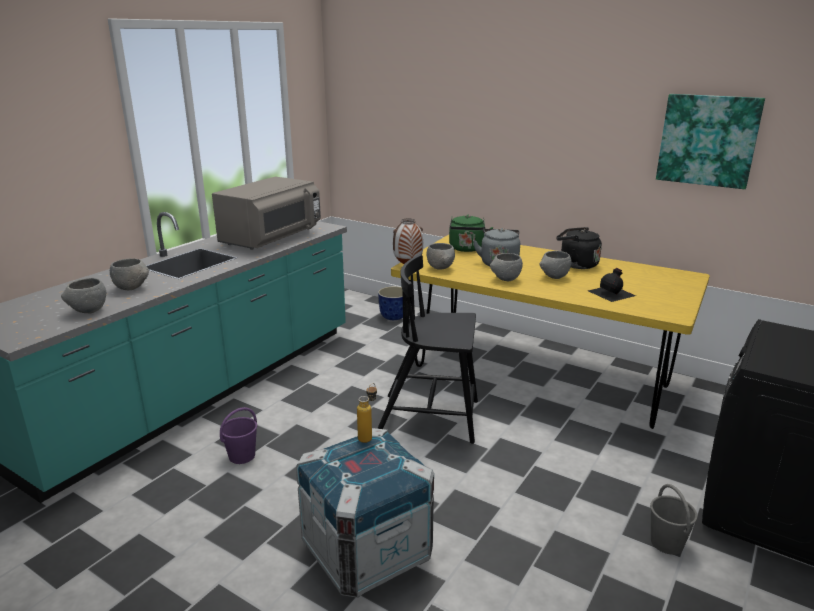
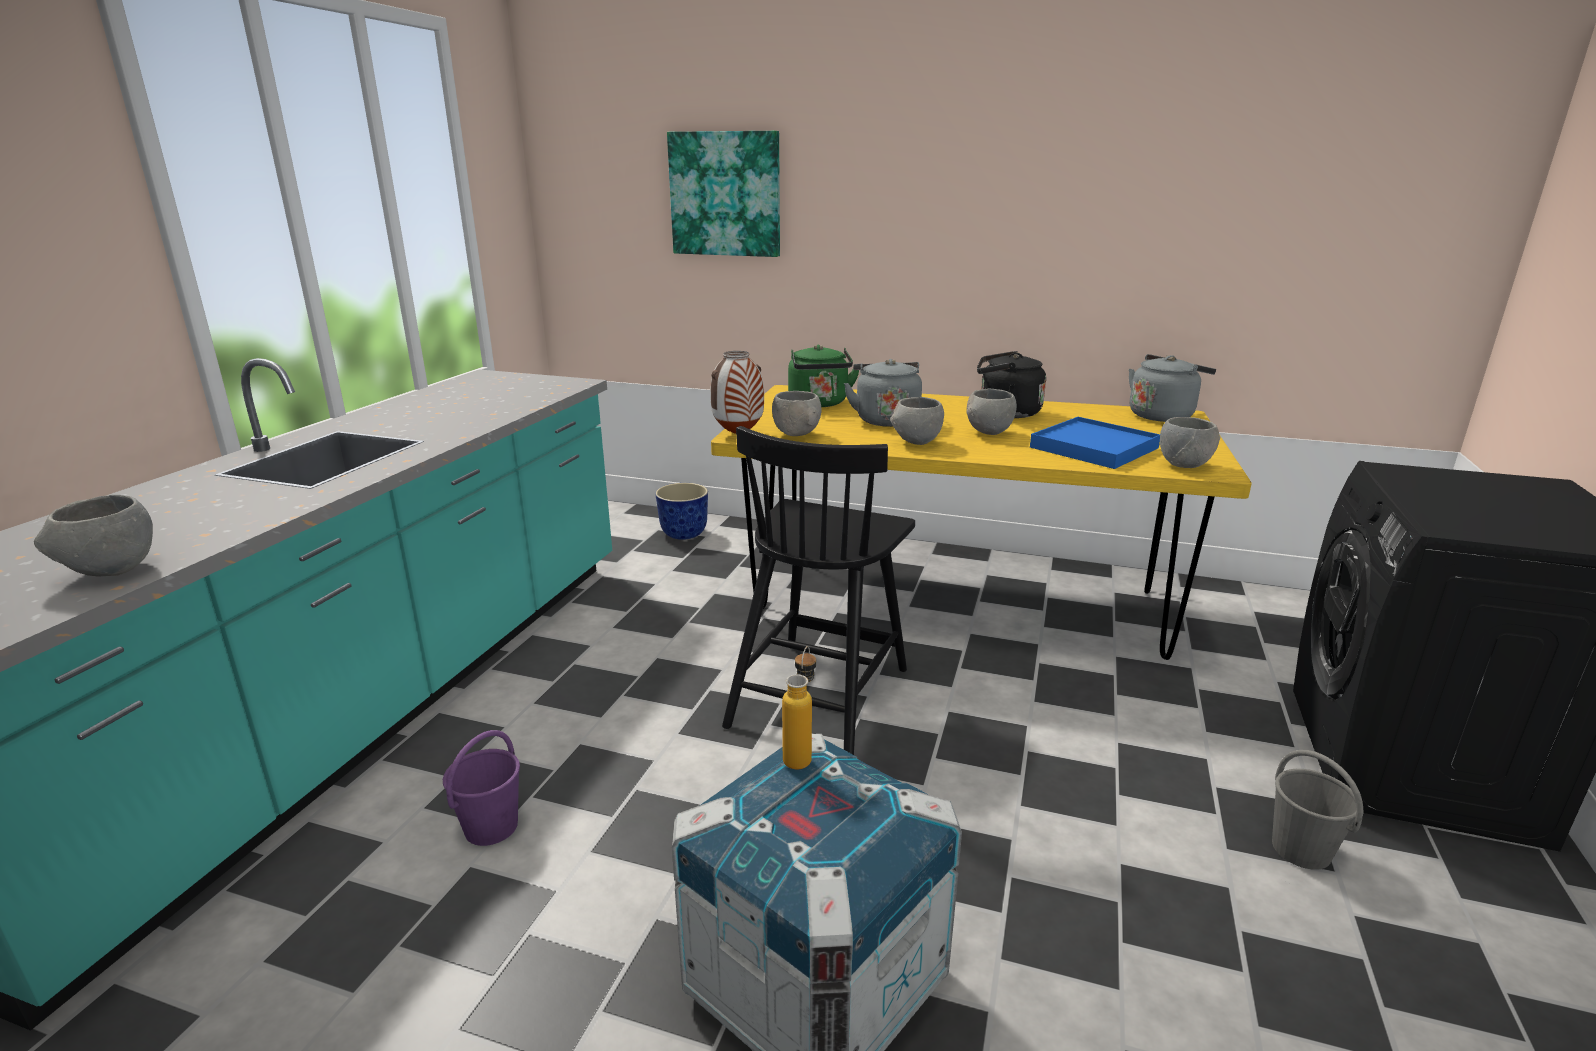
camera: 15 degrees left, 0 degrees up
(131, 289) = (208, 516): grey bowl -> grey bowl (1185, 466)
(272, 238) = (477, 406): grey microwave -> none
(431, 418) = (819, 694): black chair -> black chair turned 60 degrees counterclockwise
(612, 293) = (1094, 448): black bottle -> blue tray
(678, 275) = (1162, 415): none -> grey kettle
(707, 140) = (1194, 199): picture -> picture (725, 194)

